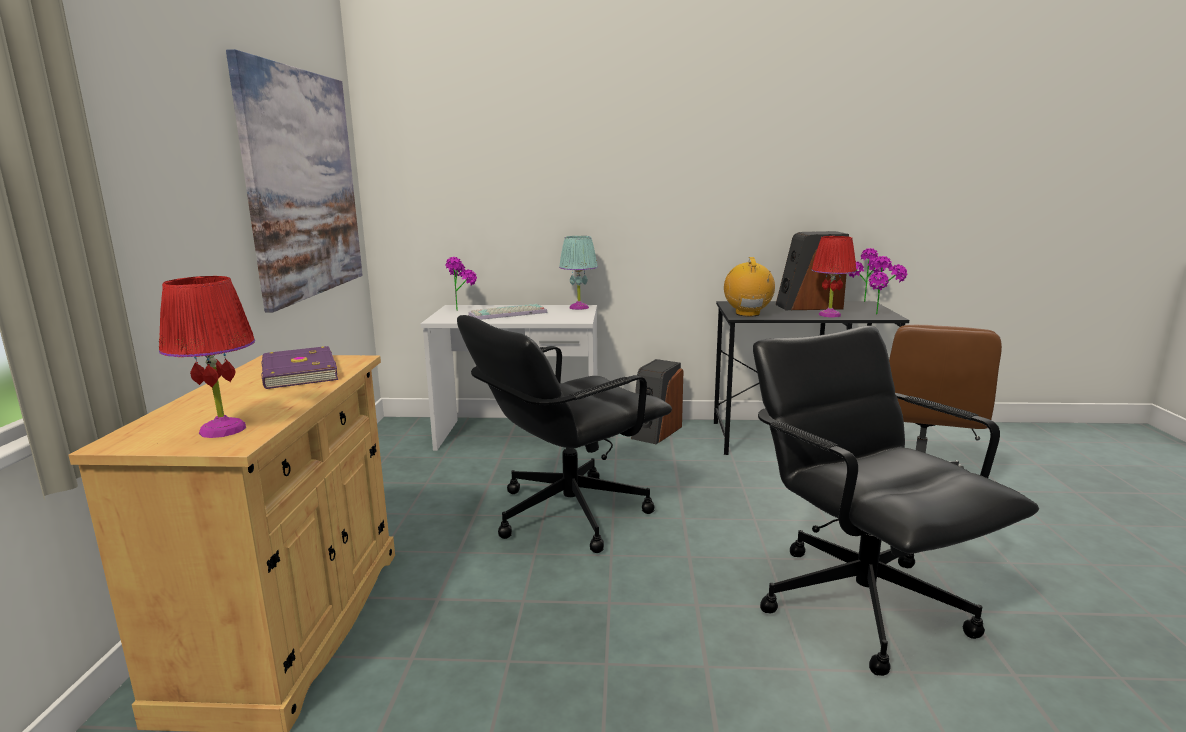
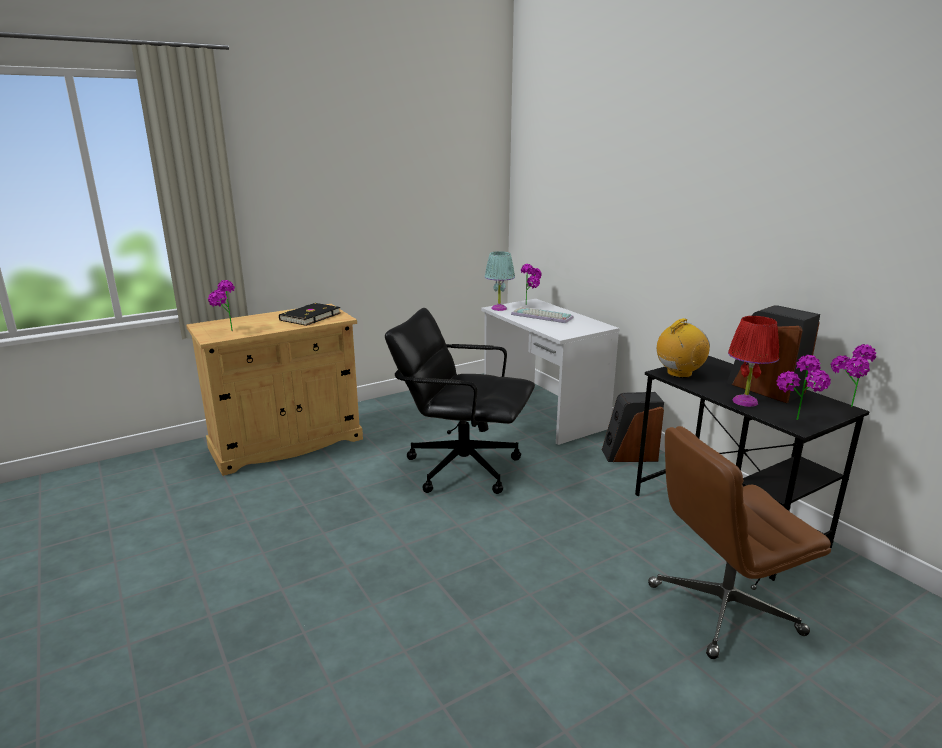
camera: 55 degrees right, 5 degrees up
(223, 429) = (225, 332): red table lamp -> potted plant
(297, 372) = (309, 317): purple book -> black book
(303, 184) = (429, 202): picture -> none
(579, 307) = (598, 326): turquoise table lamp -> turquoise table lamp (499, 308)
(861, 602) = (472, 612): black office chair -> none

